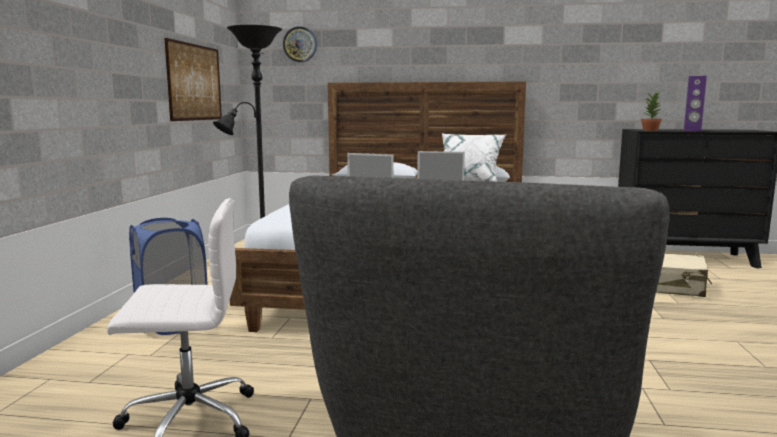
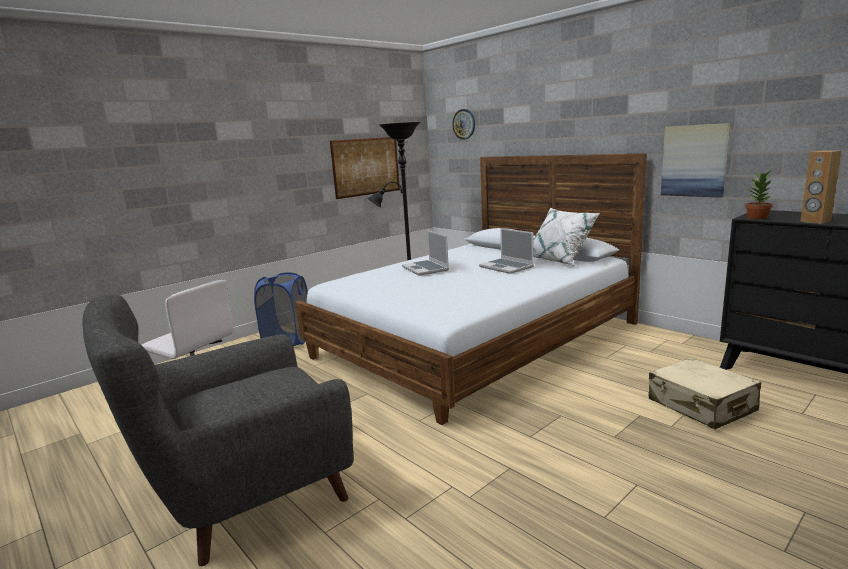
camera: 40 degrees right, 5 degrees up
(568, 89) = (694, 161): none -> picture
(692, 130) = (815, 221): purple speaker -> brown speaker

